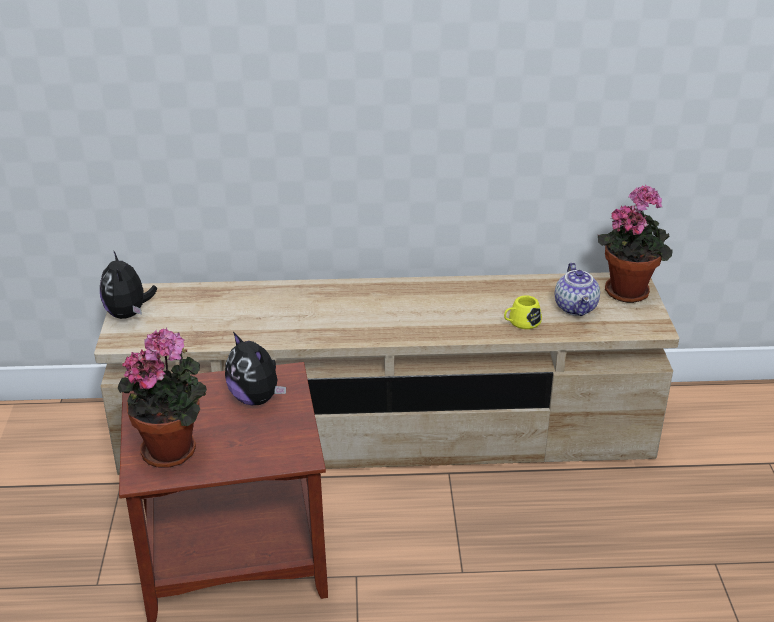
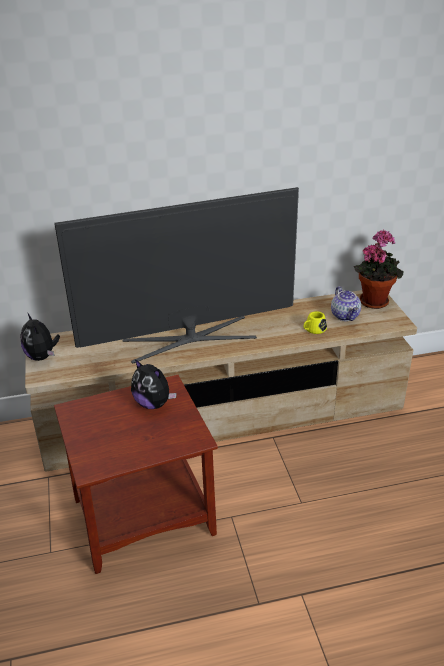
camera: 10 degrees left, 0 degrees up
(173, 448) = (106, 447): potted plant -> none
(339, 313) = (190, 338): none -> television

